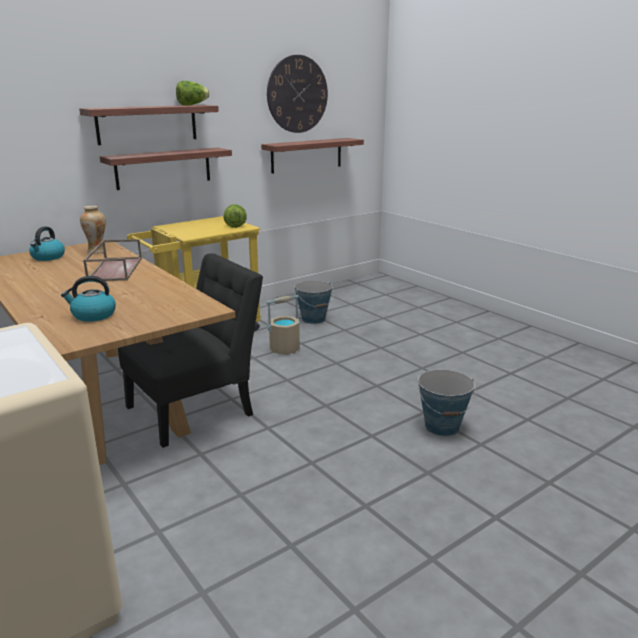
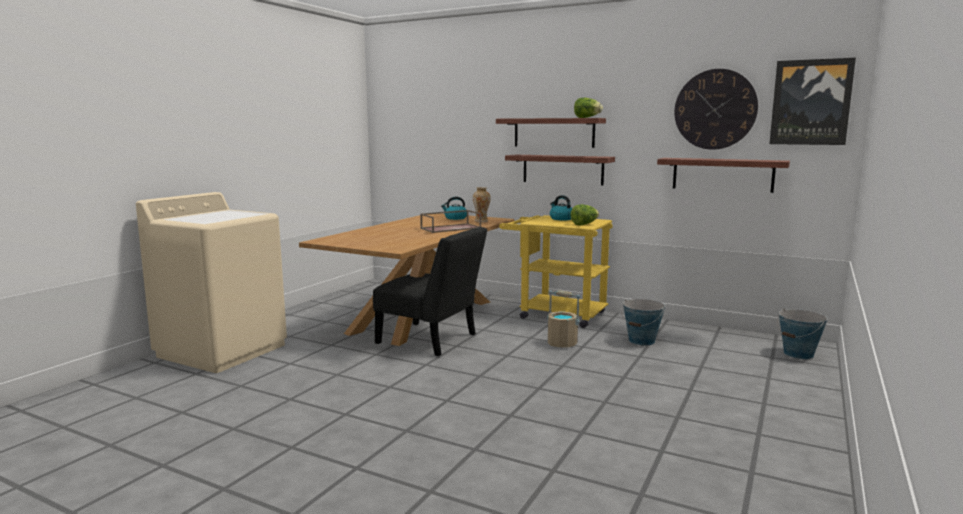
camera: 65 degrees right, 10 degrees down
(93, 315) = (364, 237): kettle -> kettle (561, 219)
(357, 88) = (810, 102): none -> picture
(442, 427) = (490, 427): bucket -> bucket (798, 354)

